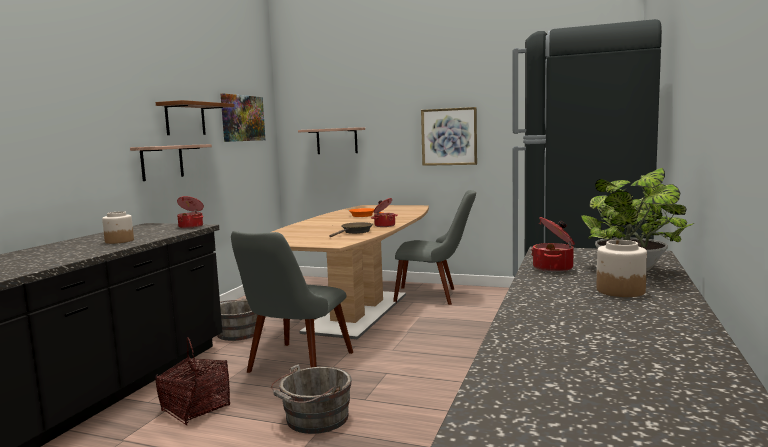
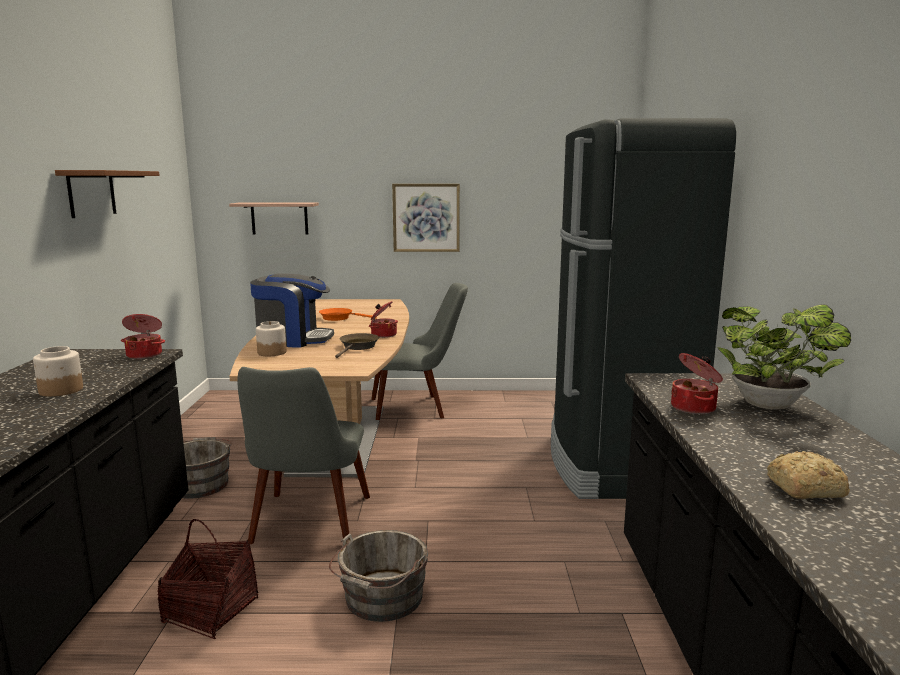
camera: 20 degrees left, 5 degrees up
(162, 162) = (68, 258): shelf -> none
(242, 118) = (155, 187): picture -> none
(314, 227) = (293, 340): none -> coffee machine
(563, 319) = (803, 489): none -> bread
(620, 290) = (799, 438): jar -> jar (272, 352)

